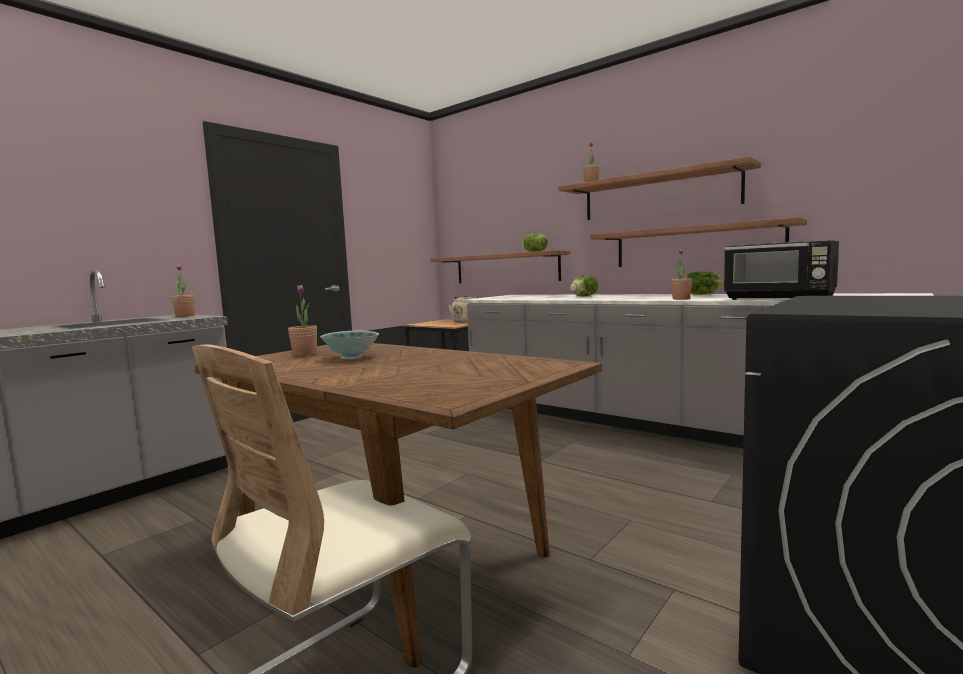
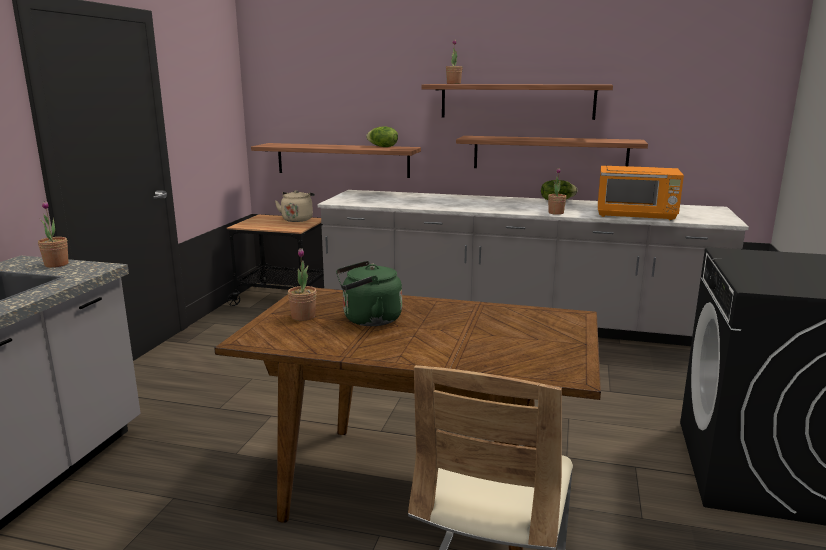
camera: 25 degrees left, 10 degrees up
(351, 358) = (368, 320): bowl -> green kettle
(584, 296) = (448, 201): lettuce -> none
(780, 298) = (636, 215): black microwave -> orange microwave

